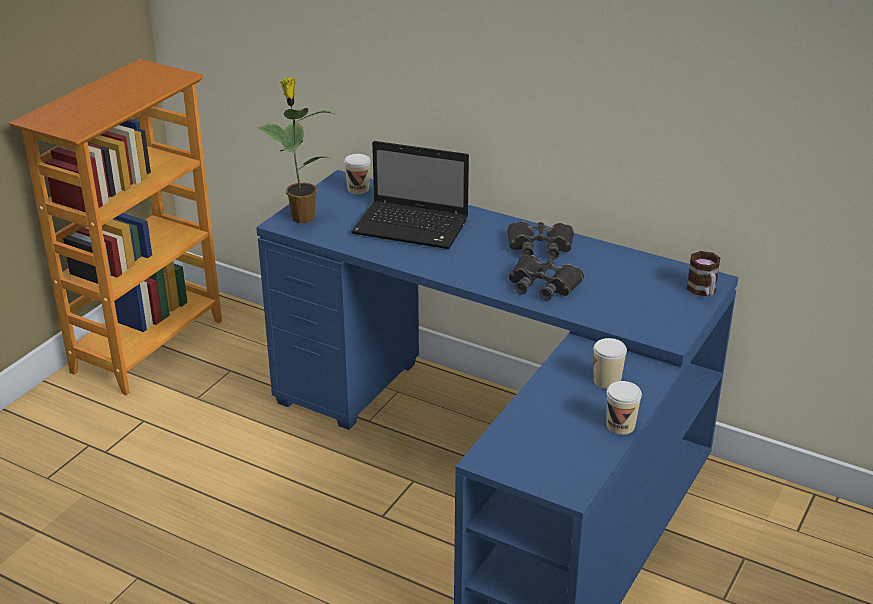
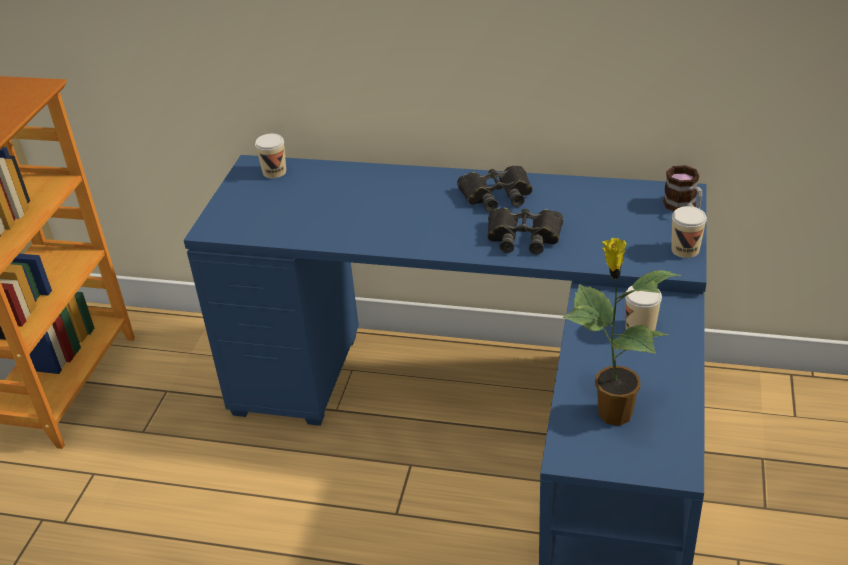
camera: 15 degrees left, 5 degrees up
(301, 217) = (228, 217): potted plant -> potted plant (612, 412)
(413, 227) = (355, 202): laptop -> none
(620, 425) = (683, 377): cup -> cup (685, 250)

